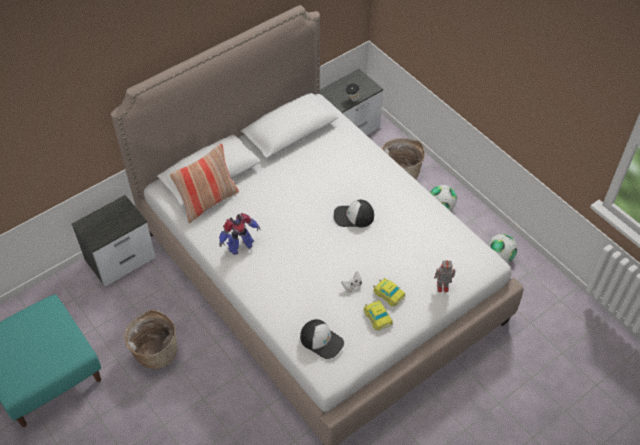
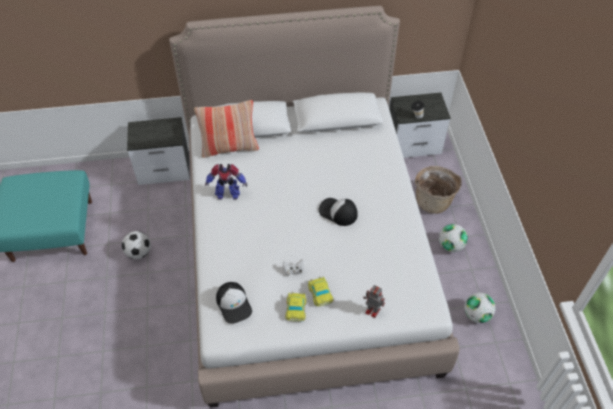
camera: 30 degrees right, 0 degrees up
(155, 352) = (139, 252): basket -> football

